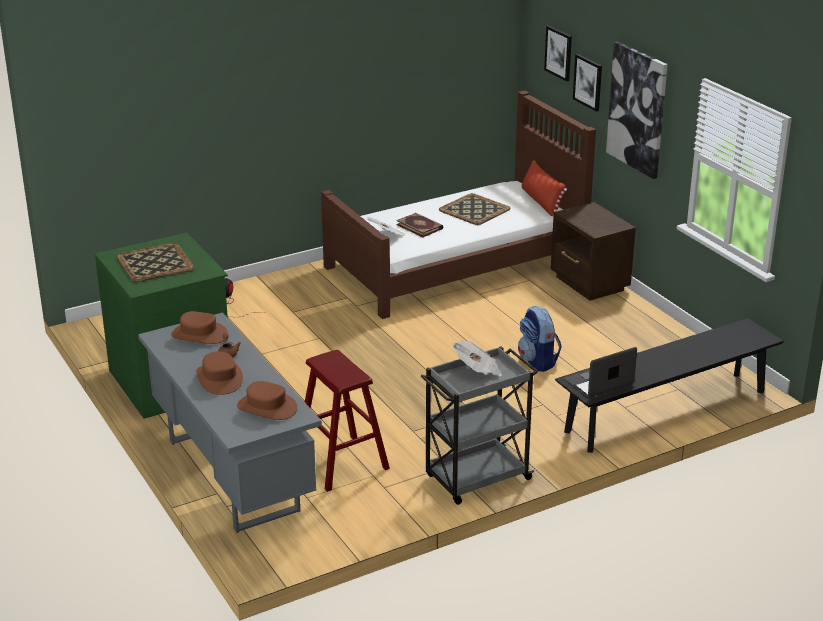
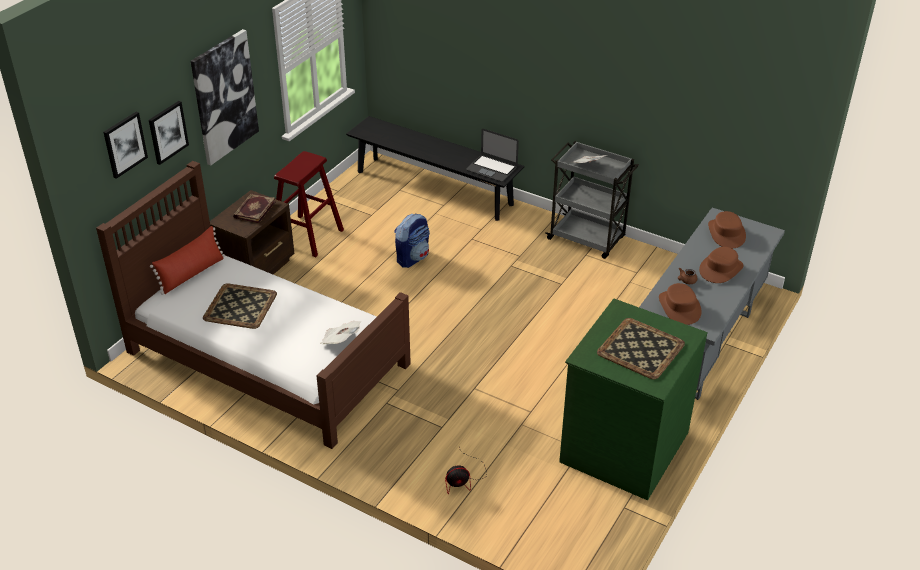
camera: 120 degrees left, 10 degrees up
(341, 463) = (631, 301): red stool -> red stool (307, 235)
(420, 226) = (303, 327): book -> book (254, 209)

